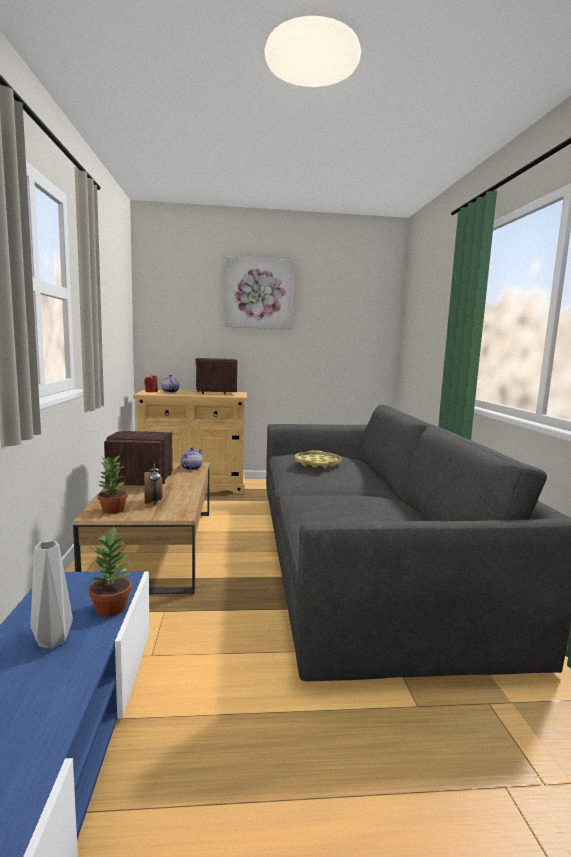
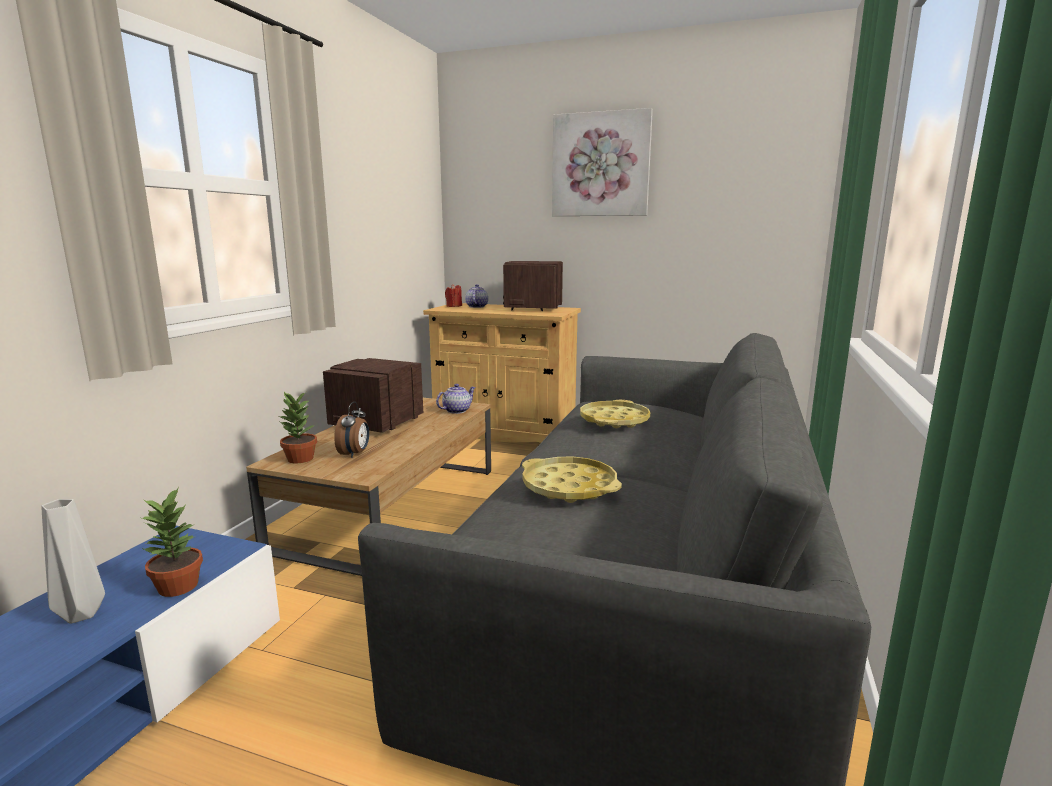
camera: 25 degrees right, 5 degrees up
(342, 501) = (569, 487): none -> yellow tray

